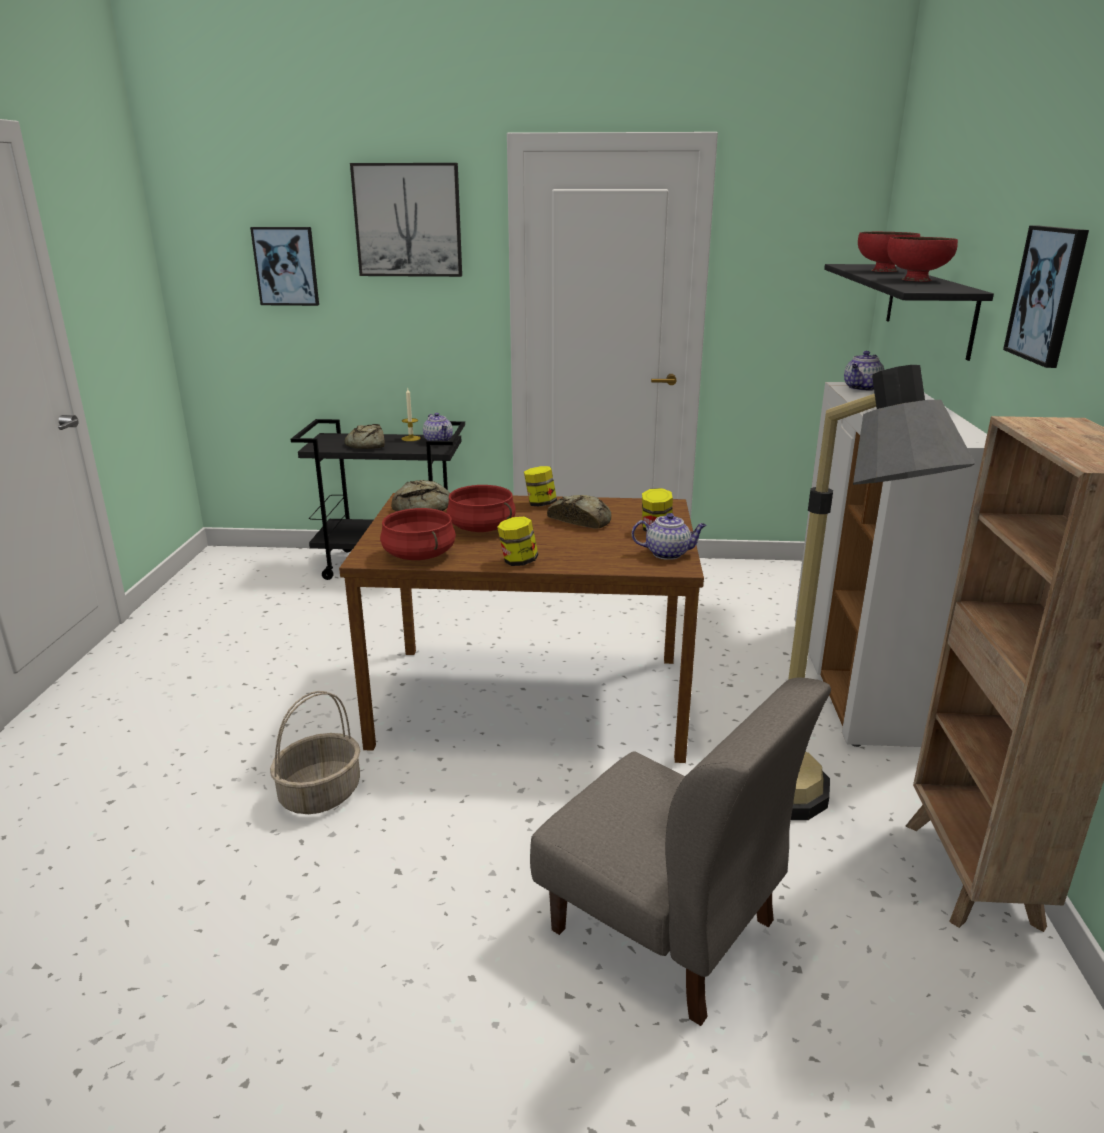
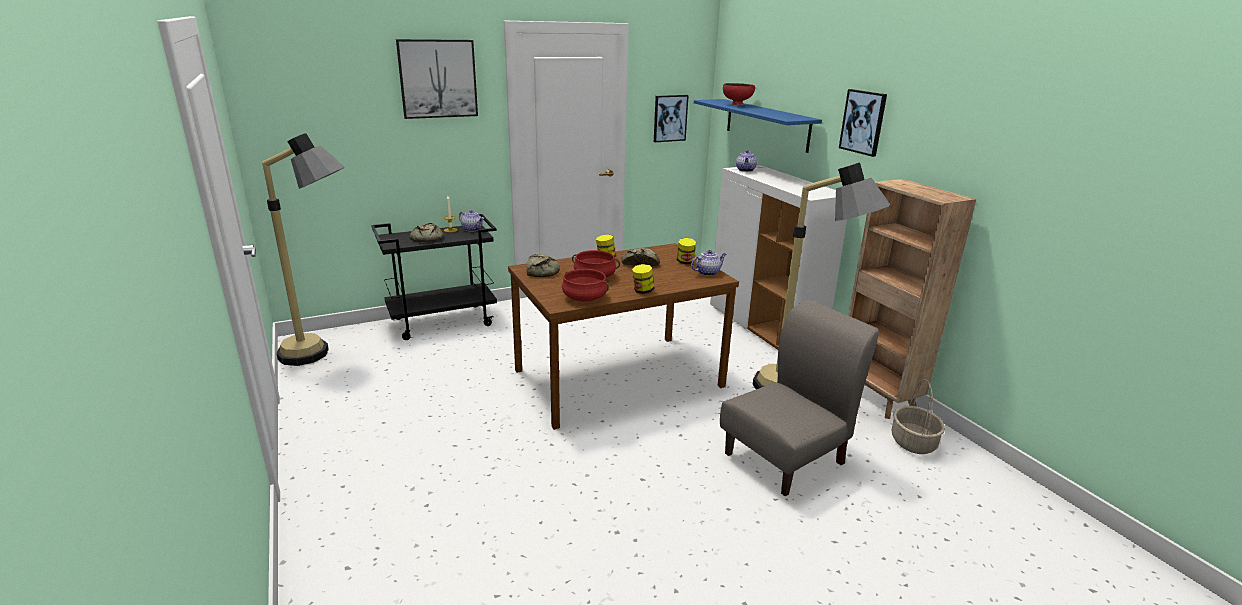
camera: 30 degrees left, 0 degrees up
(224, 578) = (324, 355): none -> floor lamp
(286, 266) = (344, 114): picture -> picture (670, 118)
(320, 793) = (556, 458): basket -> basket (912, 442)
(664, 926) = (785, 458): grey chair -> grey chair turned 45 degrees counterclockwise
(915, 280) = (769, 111): red bowl -> none
(928, 307) = (766, 124): black shelf -> blue shelf

